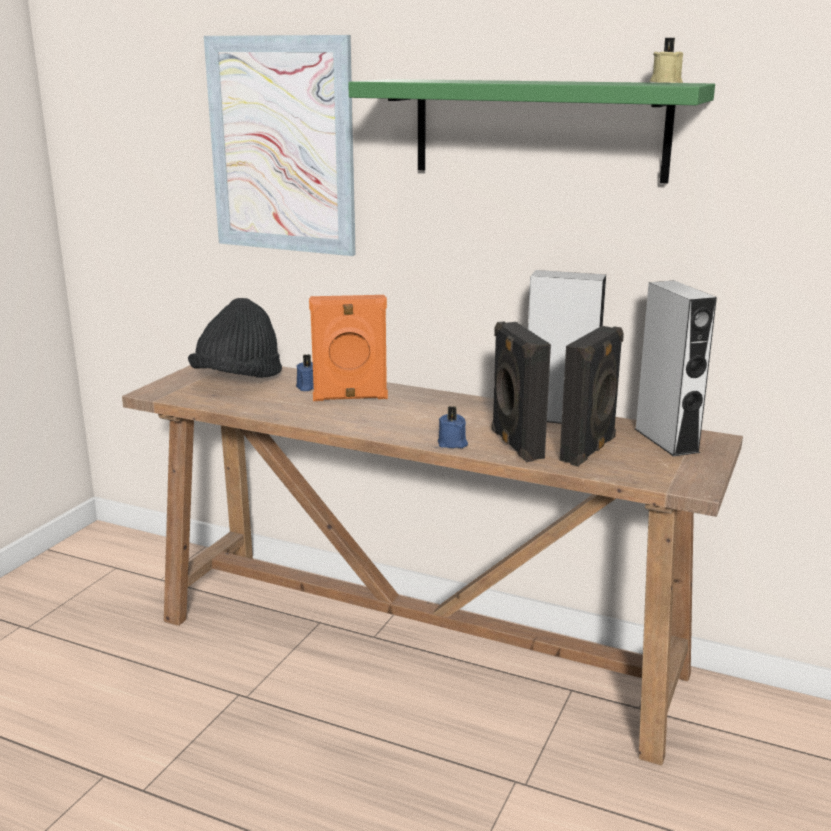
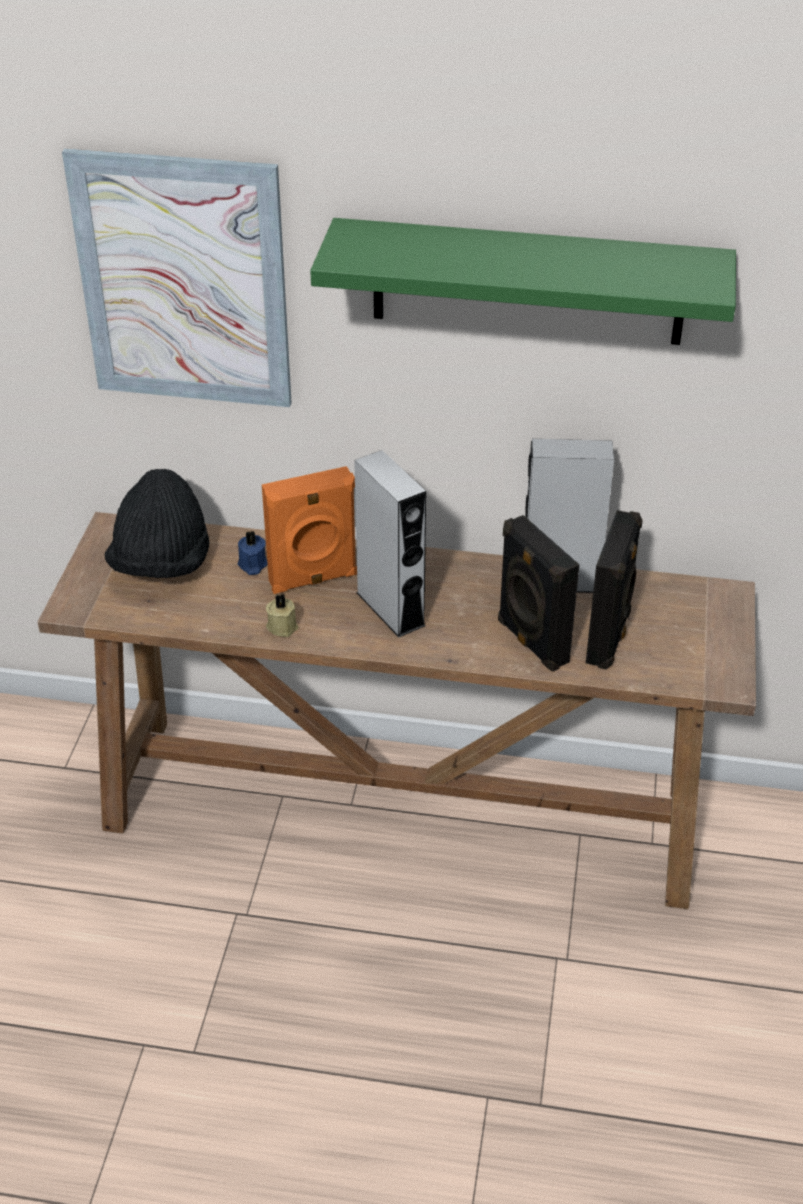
camera: 15 degrees left, 20 degrees up
(452, 444) = (464, 652): blue candle -> none
(666, 82) = (686, 261): beige candle -> beige candle (282, 626)
(666, 440) = (681, 605): grey speaker -> grey speaker (390, 609)

